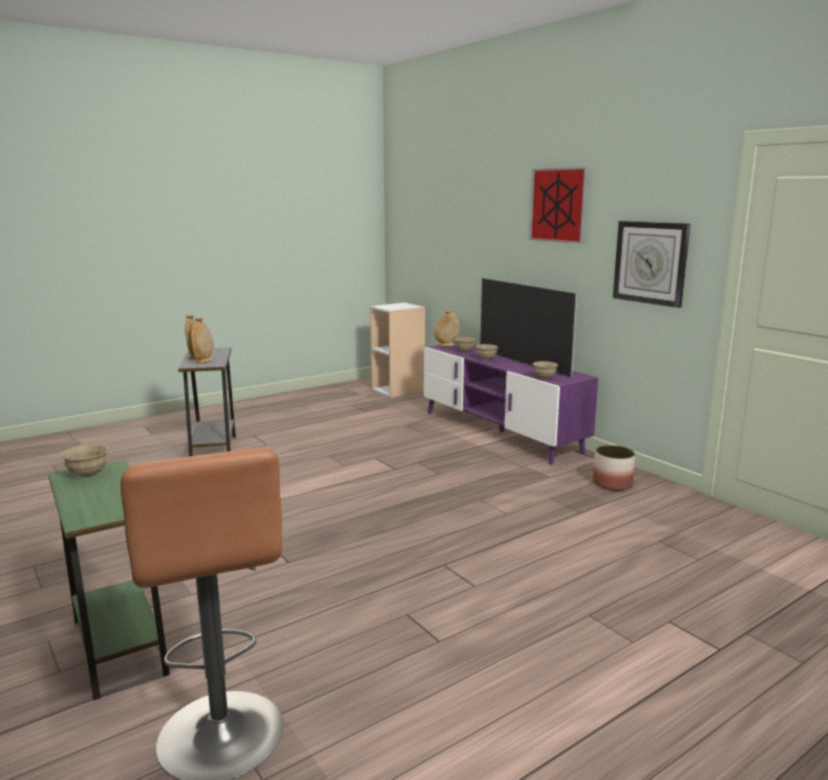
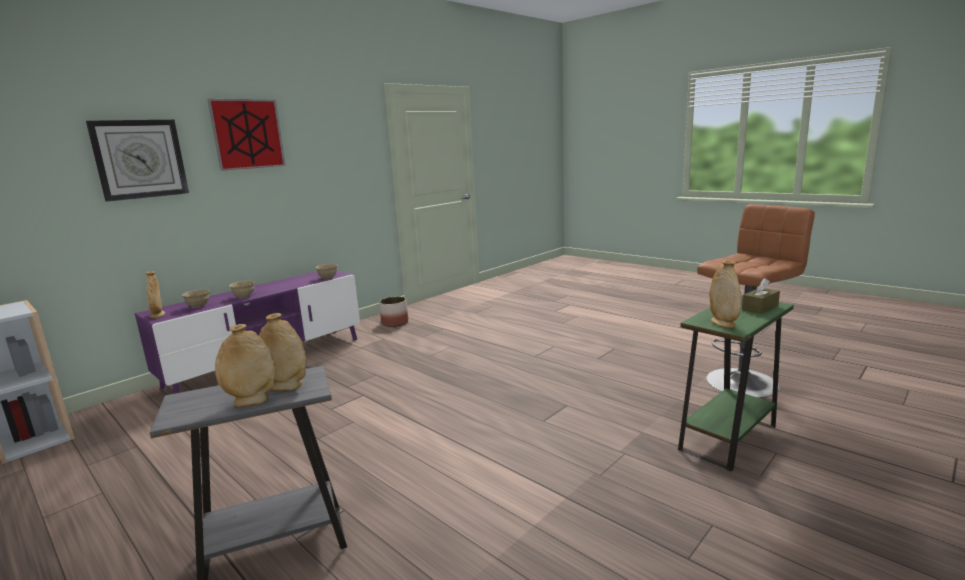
camera: 100 degrees left, 0 degrees up
(88, 474) = (722, 324): beige bowl -> beige vase
(90, 507) = (760, 308): none -> brown tissue box
(523, 363) = (269, 286): television -> none
(650, 262) = (345, 171): wall clock -> wall clock (140, 159)

